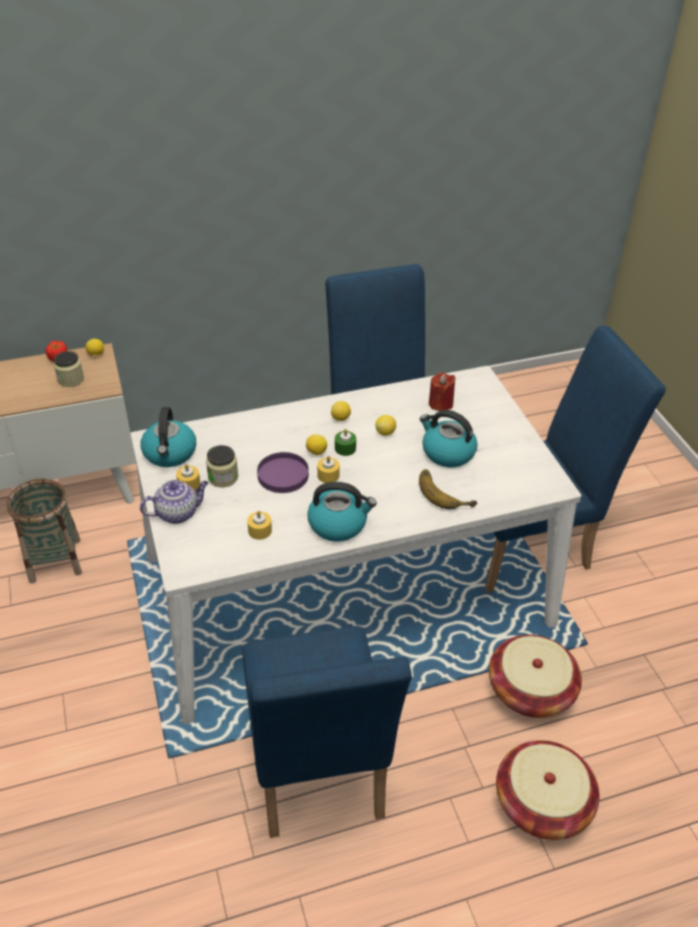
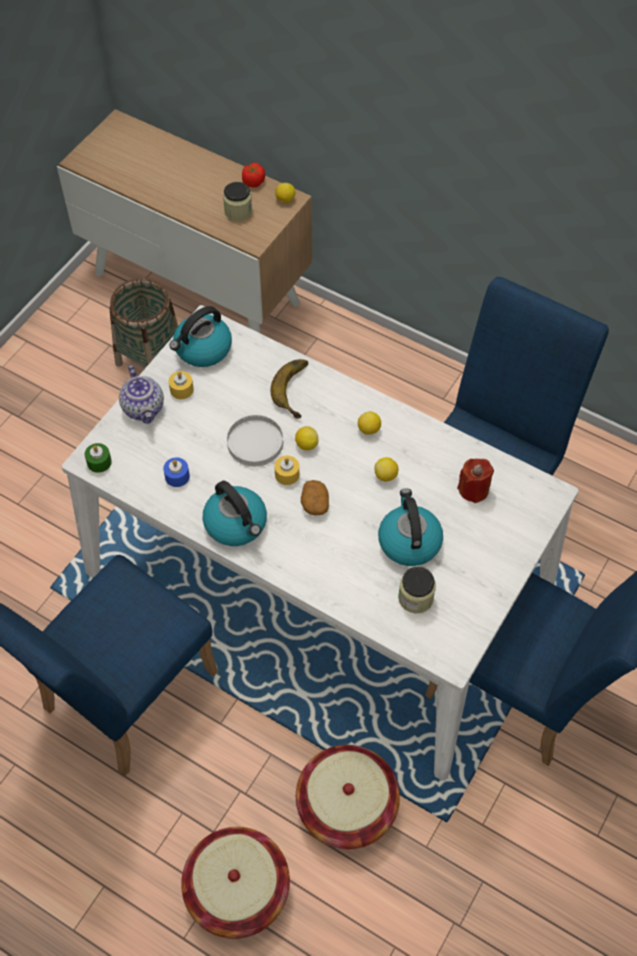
camera: 50 degrees right, 15 degrees up
(178, 513) = (144, 409): teapot -> teapot turned 45 degrees clockwise
(223, 477) = (211, 405): jar -> jar (415, 598)
(260, 530) = (177, 476): yellow candle -> blue candle
(282, 474) = (255, 442): purple plate -> white plate
(345, 448) = (333, 461): green candle -> green candle (99, 462)
(367, 476) = (314, 503): none -> potato
(445, 491) = (355, 574): banana -> banana (298, 390)

